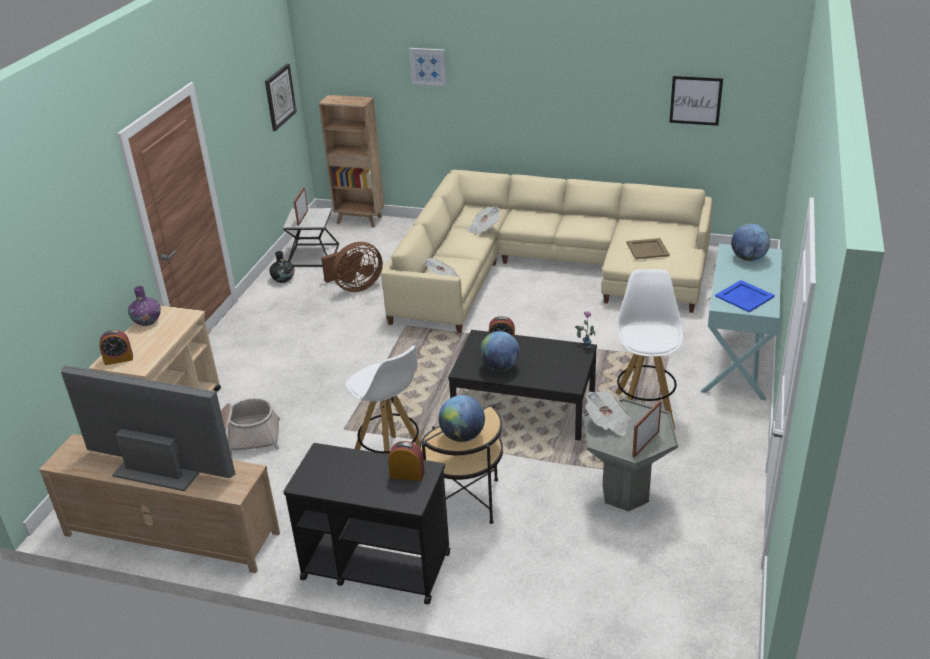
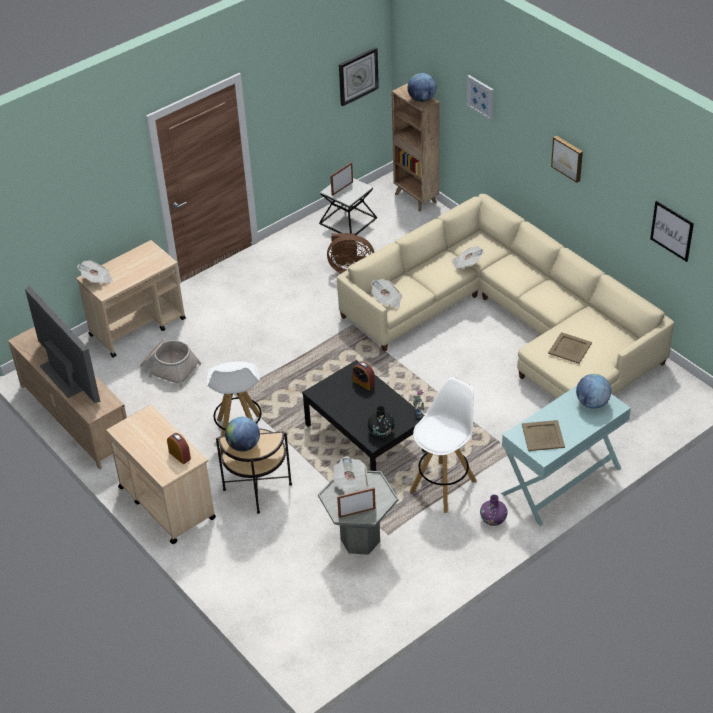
camera: 35 degrees right, 10 degrees up
(118, 359) = (97, 279): alarm clock -> newspaper
(147, 321) = (137, 254): purple vase -> purple vase (493, 519)
(283, 279) = (306, 236): black vase -> black vase (381, 431)
(375, 565) = (166, 502): black cart -> beige cart
(500, 367) = (342, 402): globe -> globe (421, 99)
(553, 82) = (568, 158): none -> picture
(744, 297) = (542, 436): blue tray -> beige tray

